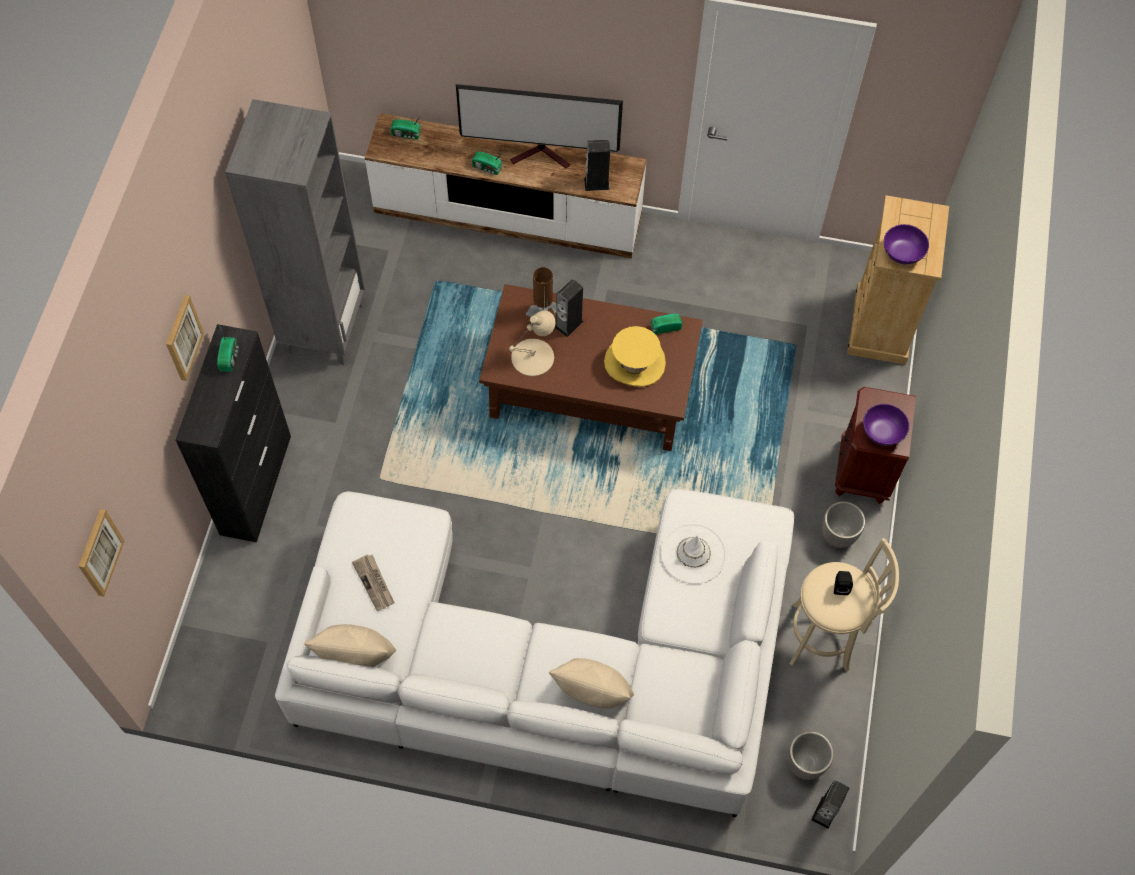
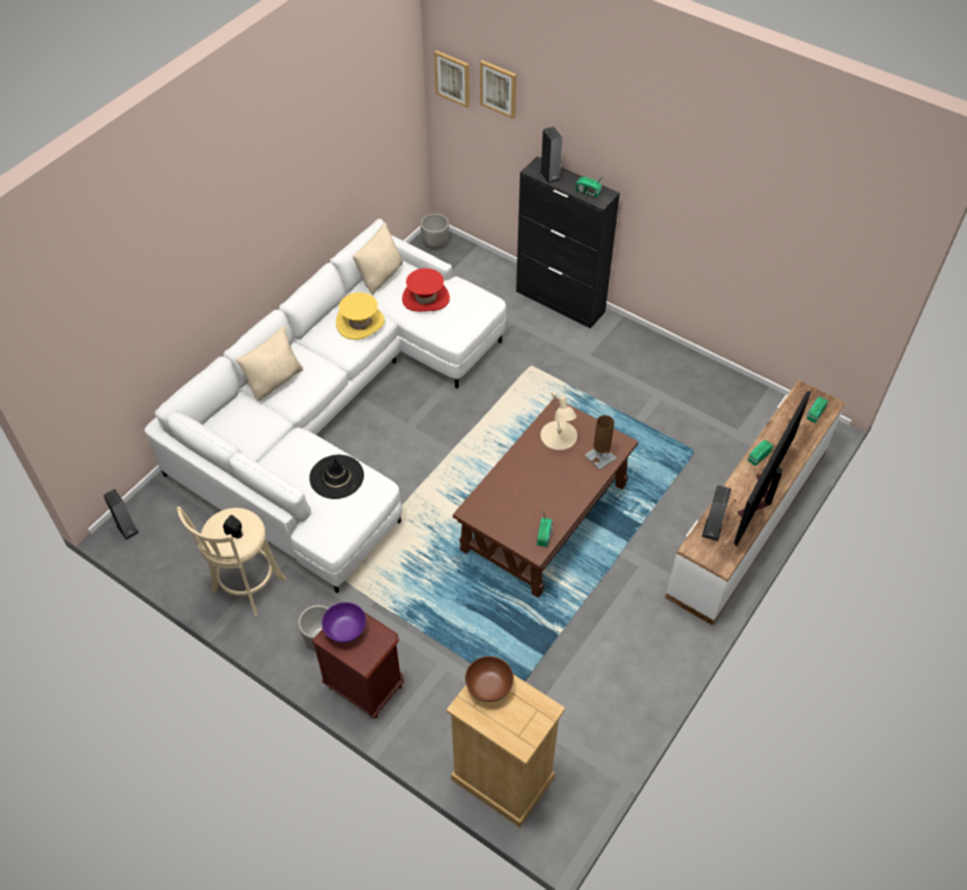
camera: 115 degrees right, 10 degrees down
(182, 337) = (594, 144): picture -> picture (498, 88)
(323, 327) = (677, 370): grey bookcase -> none
(374, 583) = (426, 298): newspaper -> red hat
(569, 324) = (579, 469): speaker -> speaker (550, 176)
(634, 362) = (521, 500): yellow hat -> yellow hat (360, 323)
(693, 553) = (336, 477): white hat -> black hat
(805, 763) = (167, 532): planter -> planter (435, 243)
(902, 254) = (489, 687): purple bowl -> brown bowl

